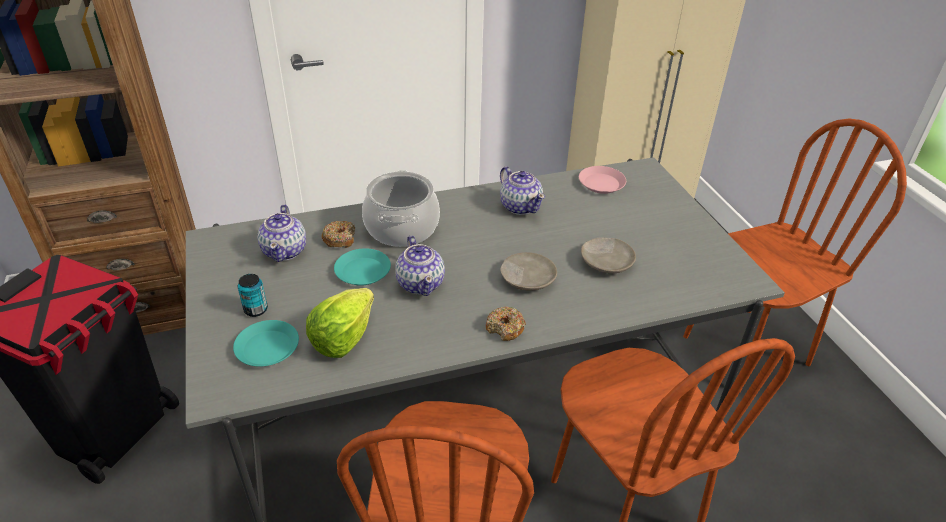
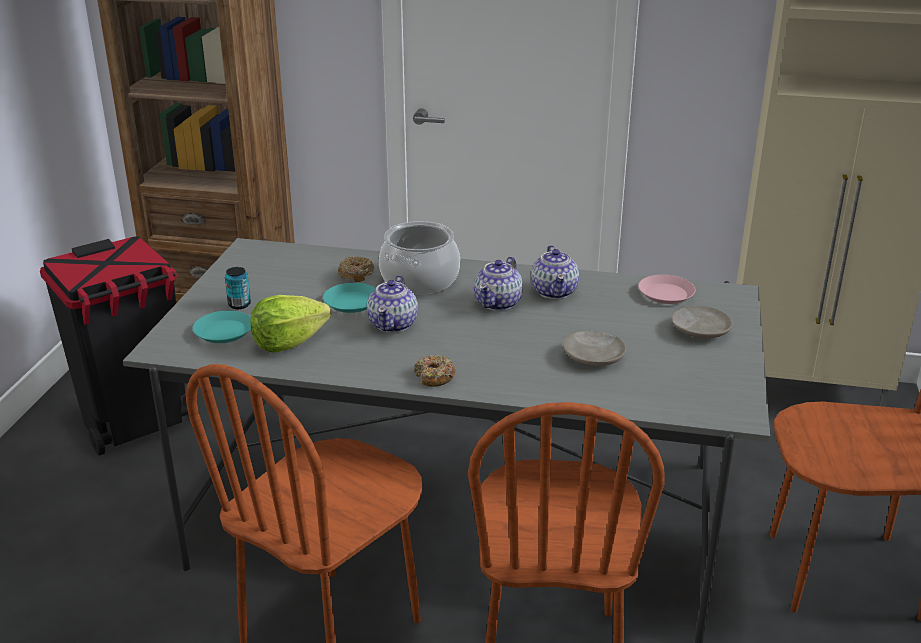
camera: 30 degrees right, 10 degrees down
(285, 251) = (302, 271): teapot -> teapot (498, 303)
(527, 278) = (497, 347): beige plate -> beige plate (700, 330)

